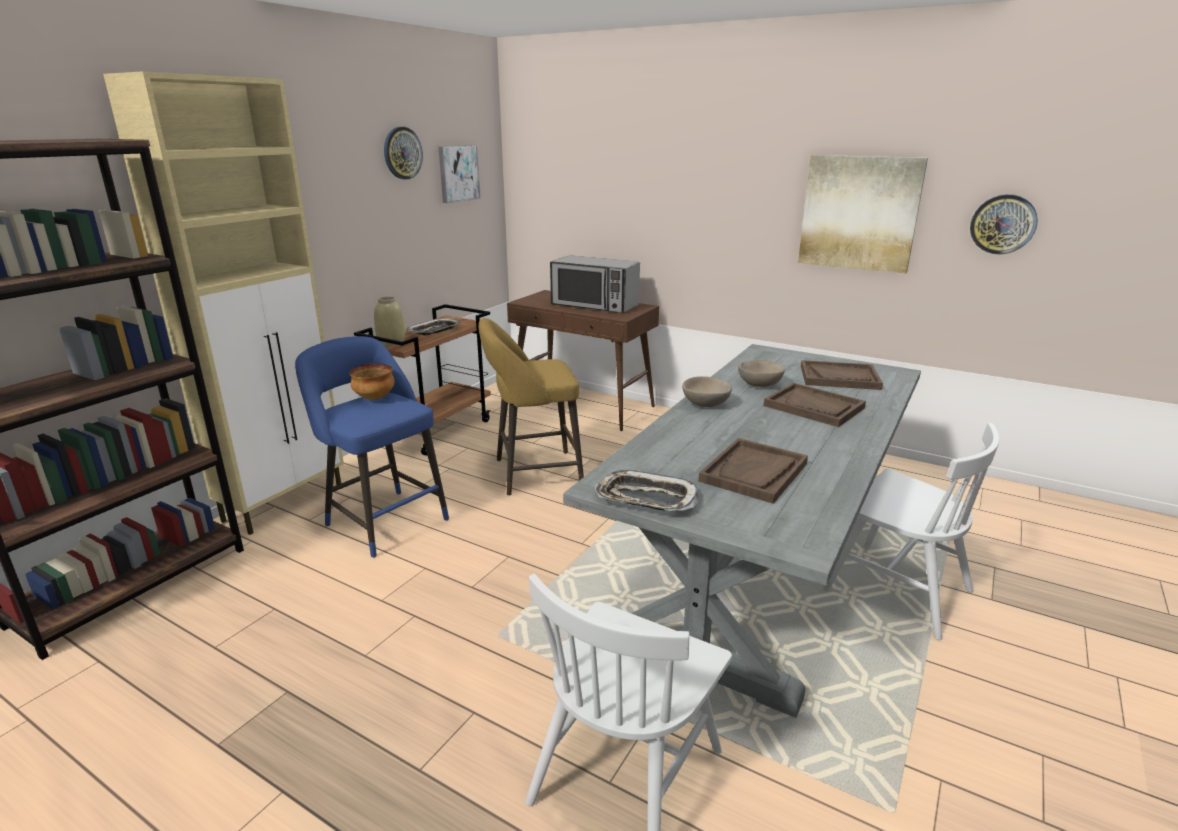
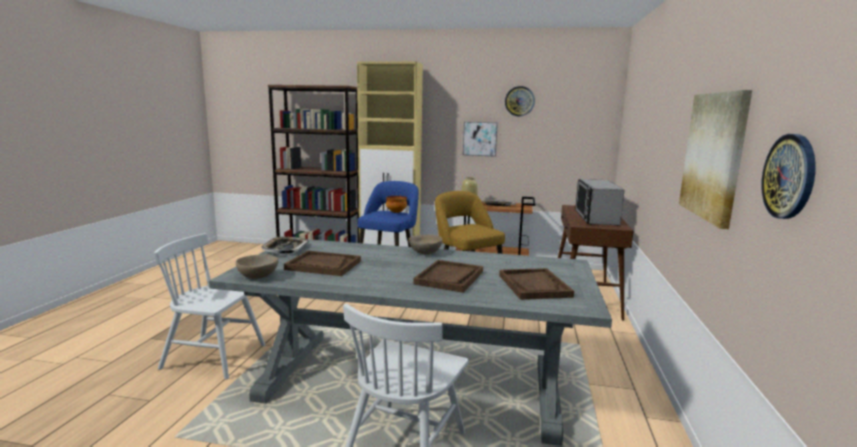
camera: 70 degrees right, 10 degrees down
(458, 173) = (568, 117): picture -> picture (480, 139)
(760, 385) = (481, 263): beige bowl -> beige bowl (258, 277)

